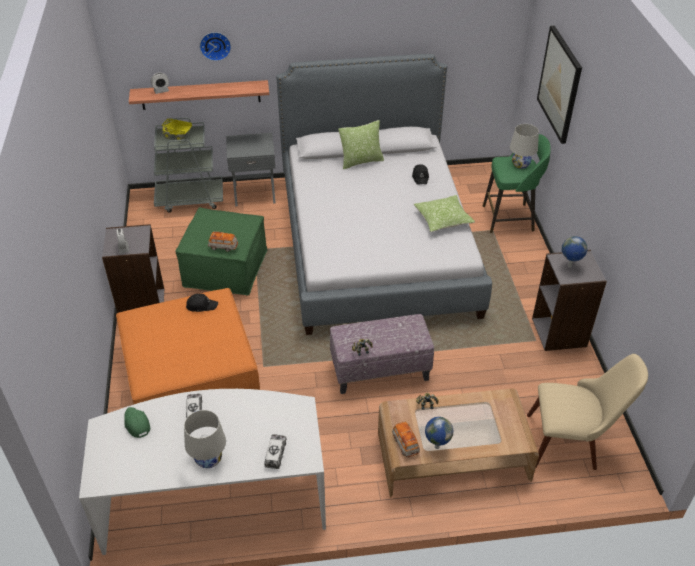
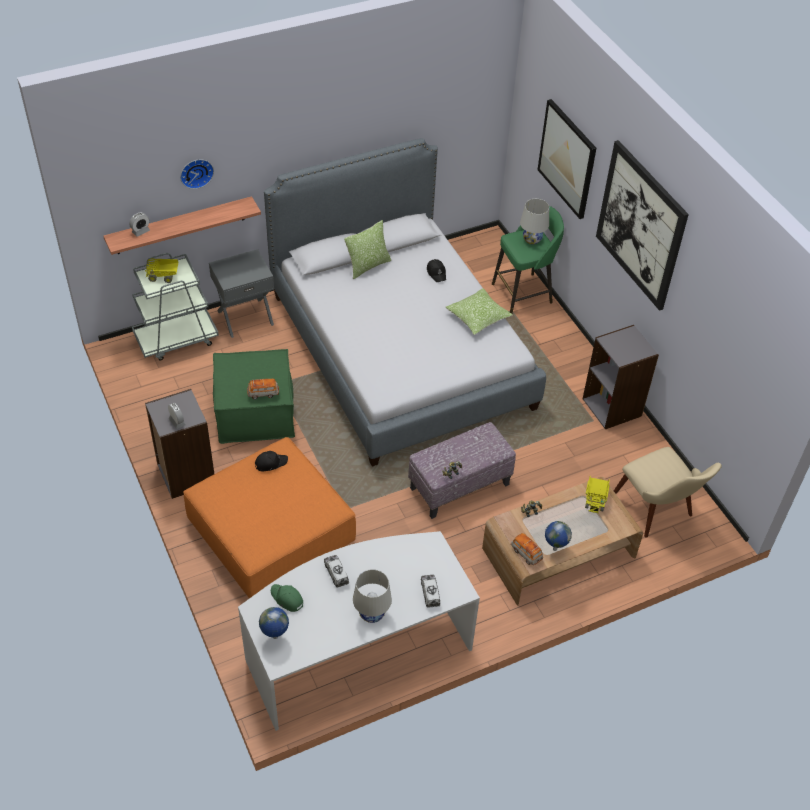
camera: 20 degrees left, 5 degrees up
(498, 409) = (595, 499): none -> toy truck
(570, 266) = (621, 346): globe -> globe (275, 637)
(572, 442) = (658, 512): beige chair -> beige chair turned 75 degrees clockwise
(608, 143) = (641, 225): none -> picture

